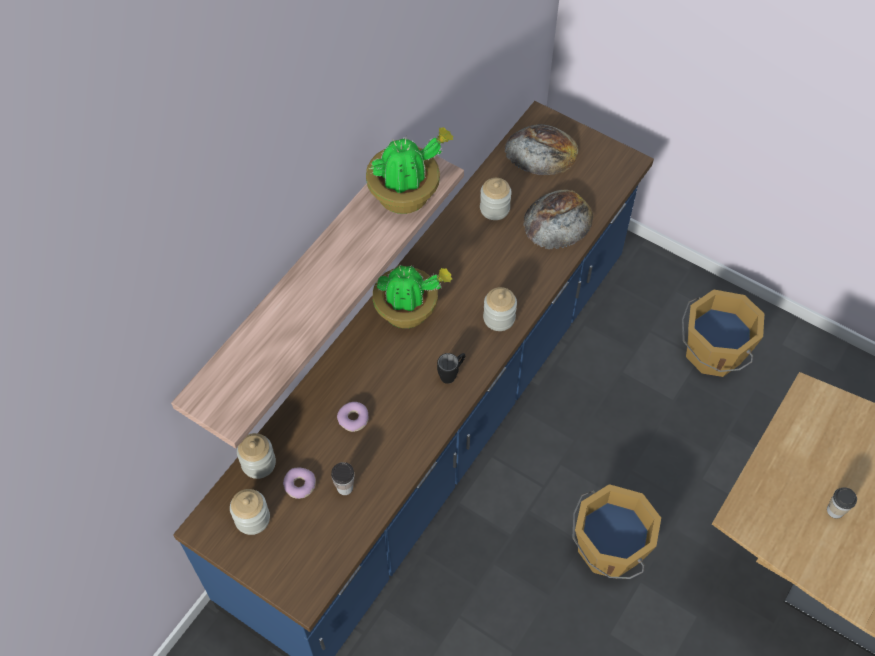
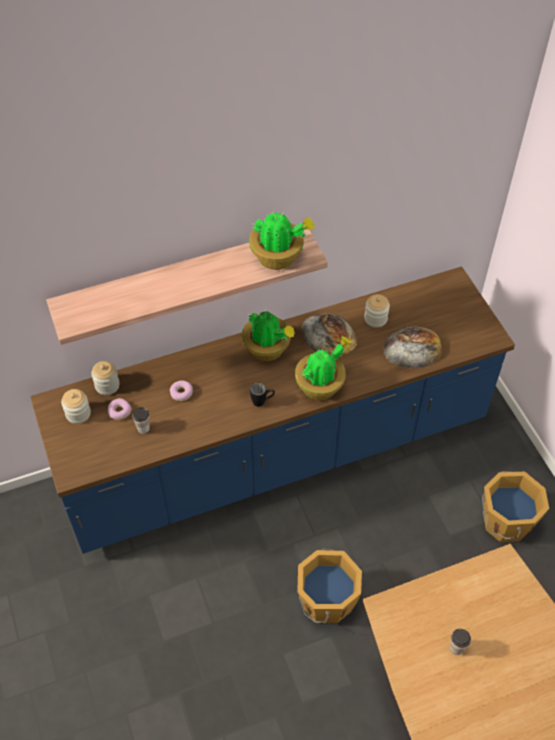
camera: 35 degrees right, 5 degrees down
(499, 318) = (321, 386): jar -> potted plant
(541, 150) = (438, 299): bread -> bread (329, 335)

